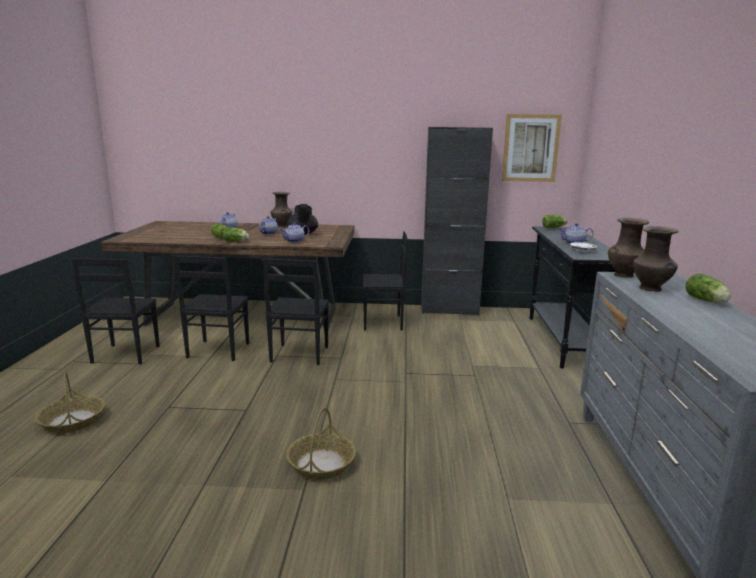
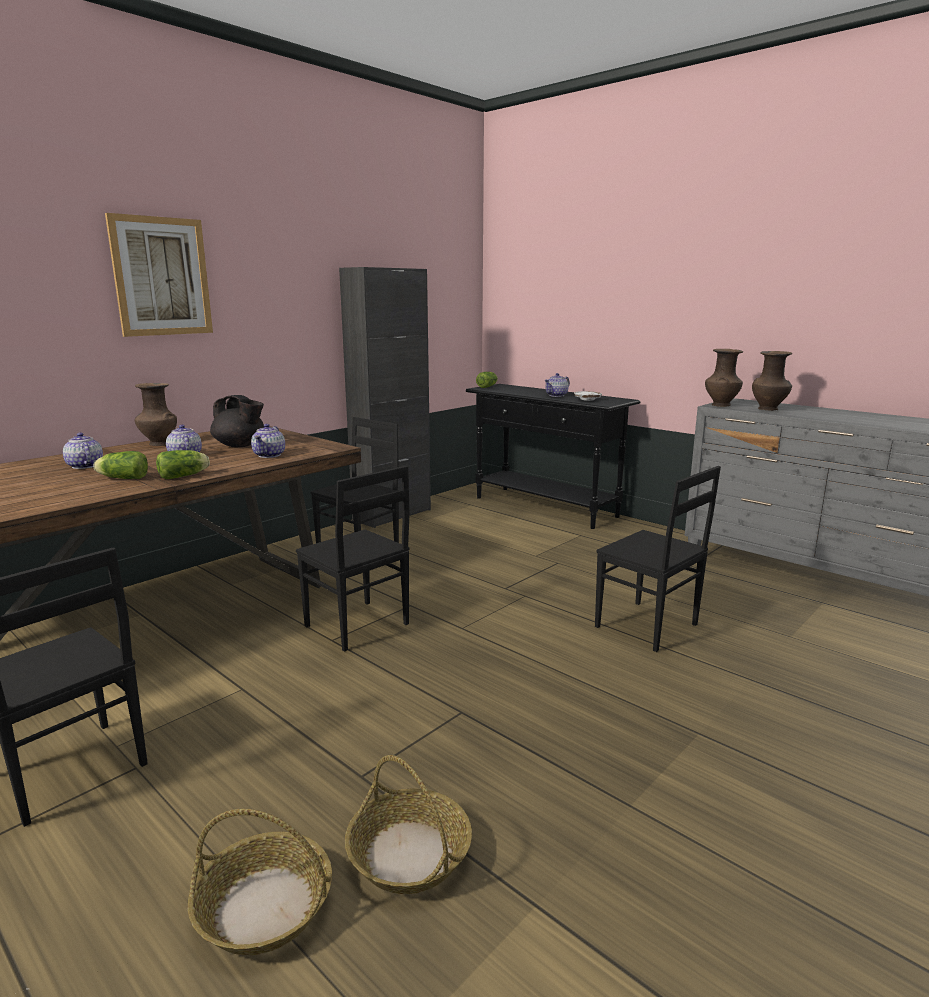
camera: 50 degrees left, 0 degrees up
(217, 351) = (231, 678): black chair -> black chair (647, 626)
(321, 464) = (654, 704): basket -> basket (410, 854)
(530, 148) = (441, 295): picture -> picture (161, 277)
(707, 301) = (814, 409): lettuce -> none

